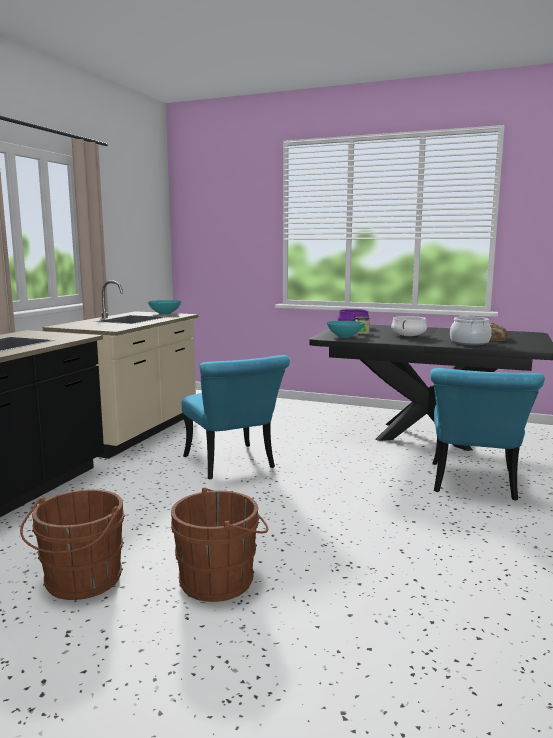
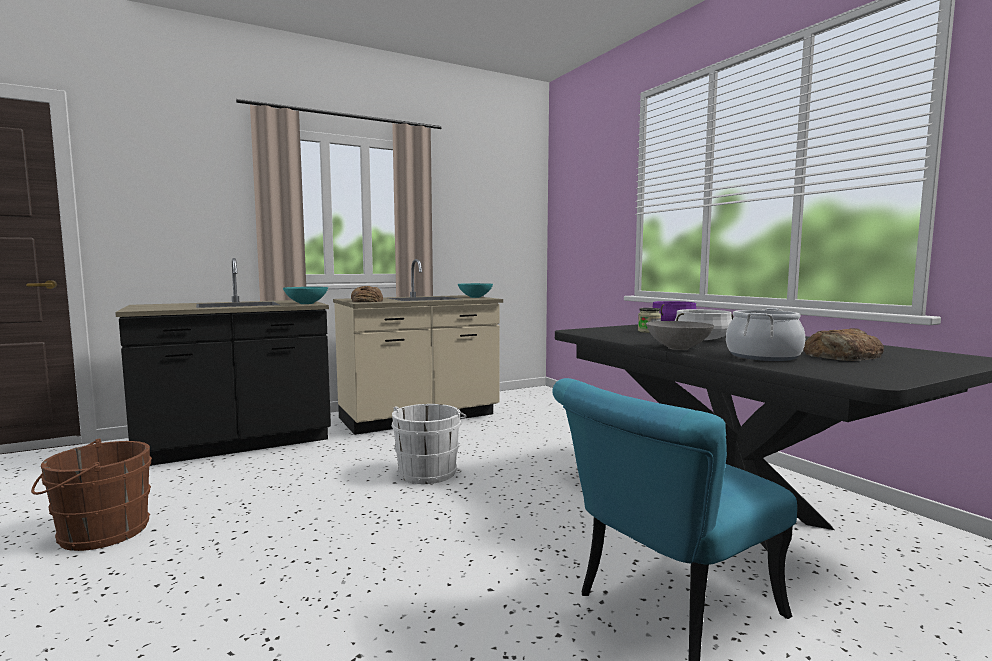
camera: 40 degrees right, 5 degrees down
(102, 327) = (366, 301): none -> bread
(221, 580) = (154, 586): brown bucket -> none
(233, 465) = (429, 471): turquoise chair -> white bucket
(345, 336) = (607, 332): turquoise bowl -> turquoise bowl (306, 303)
(422, 343) = (677, 348): none -> grey bowl

